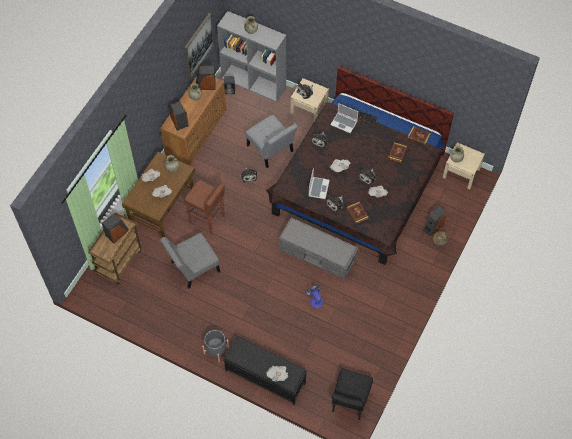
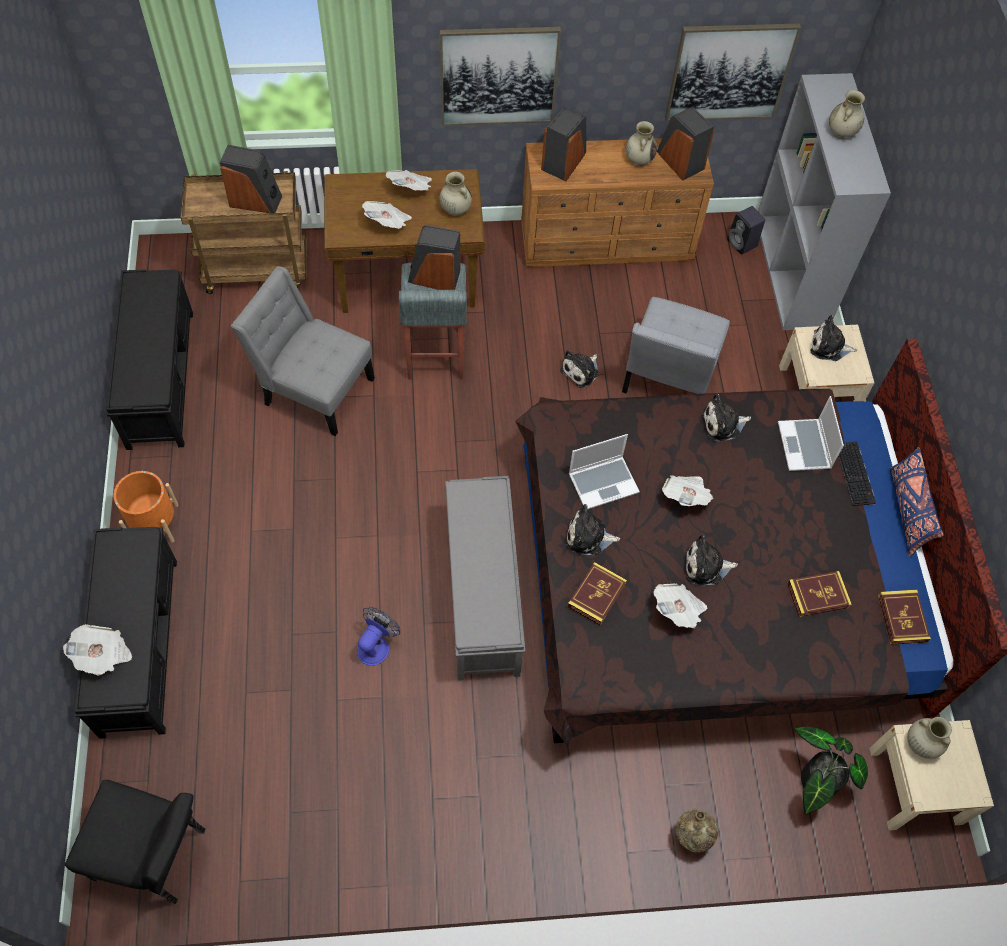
camera: 55 degrees right, 0 degrees up
(147, 116) = (498, 76): none -> picture
(149, 320) = (161, 378): none -> black bench
(207, 220) = (434, 355): brown stool -> grey stool
(216, 350) = (154, 523): grey planter -> orange planter
(349, 403) = (158, 856): black chair -> black chair turned 150 degrees counterclockwise
(385, 110) = (907, 511): none -> blue pillow
(433, 227) = (725, 798): speaker -> speaker (434, 277)
(443, 199) = (815, 782): none -> potted plant

